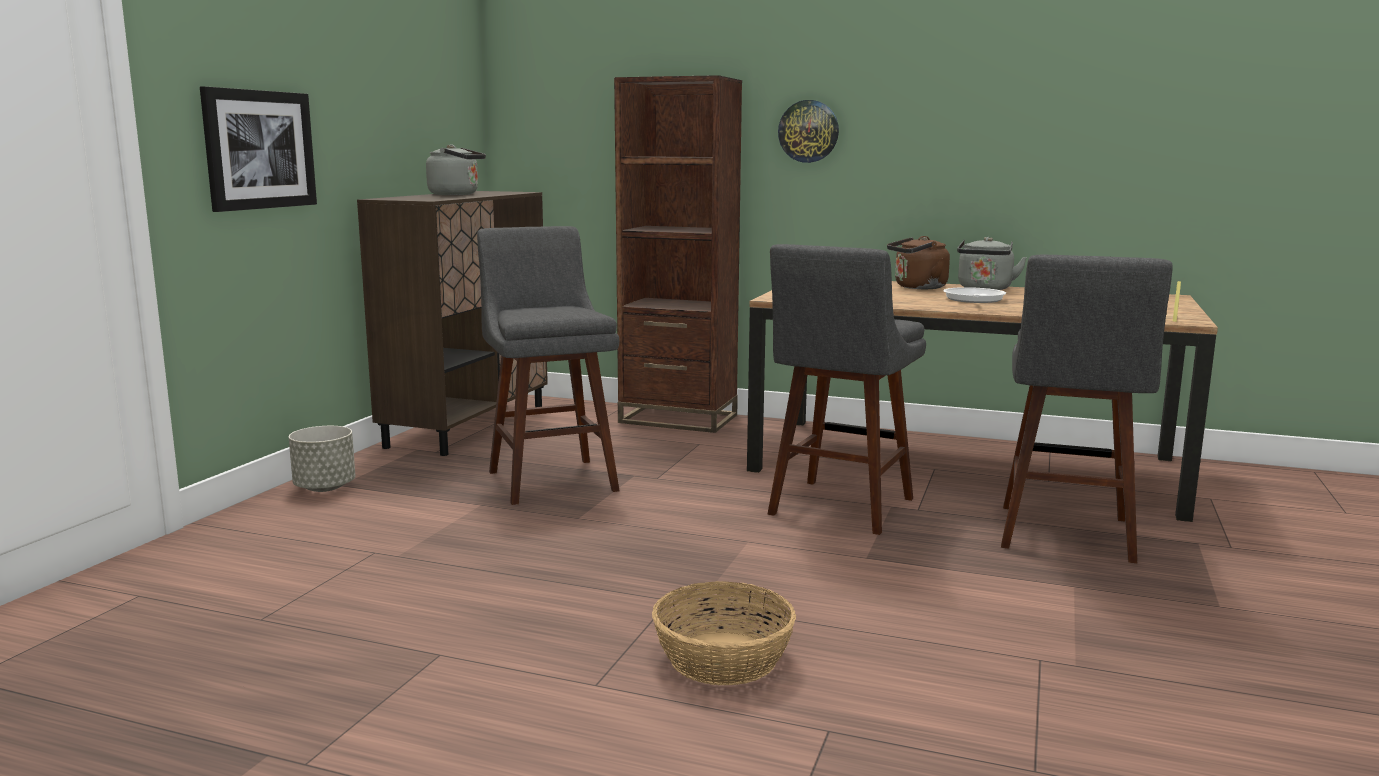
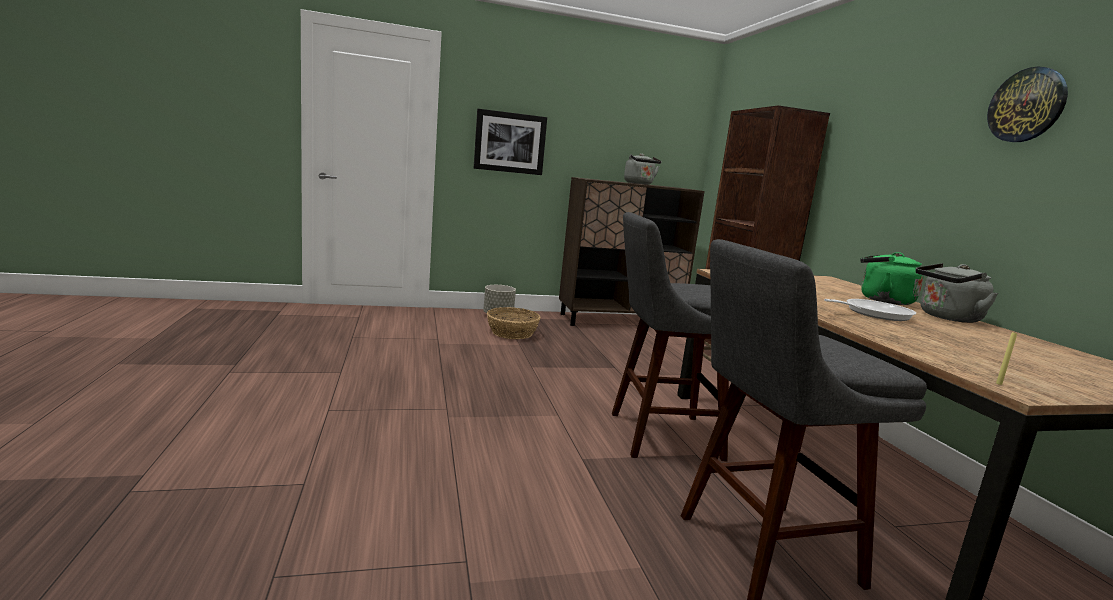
camera: 55 degrees right, 0 degrees up
(550, 479) = (576, 350): grey stool -> none
(722, 658) = (381, 436): basket -> basket (512, 333)
(808, 131) = (865, 154): wall clock -> wall clock (1027, 105)
(917, 287) = (882, 300): brown kettle -> green kettle

